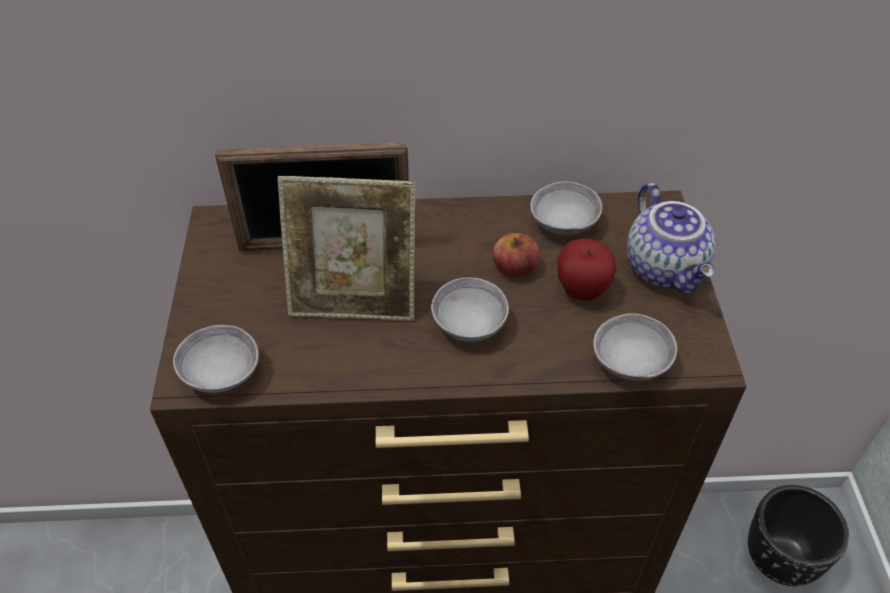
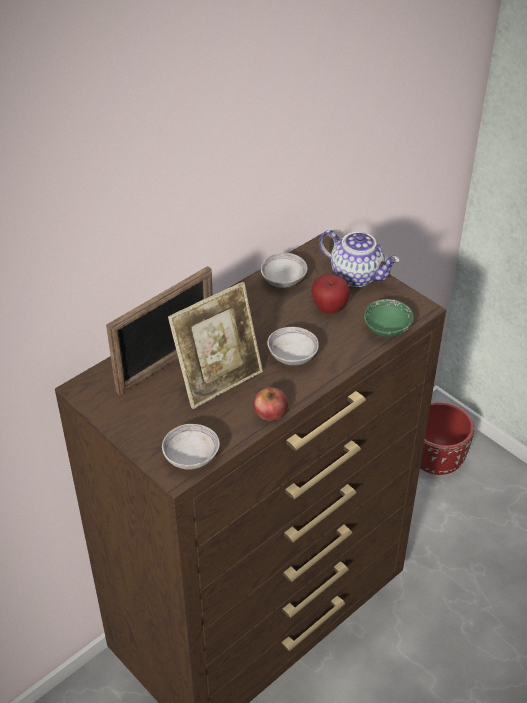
camera: 40 degrees left, 5 degrees down
(515, 266) = (283, 316): apple -> apple (270, 412)
(630, 362) = (387, 328): grey bowl -> green bowl
(778, 559) = (435, 463): black planter -> red planter

